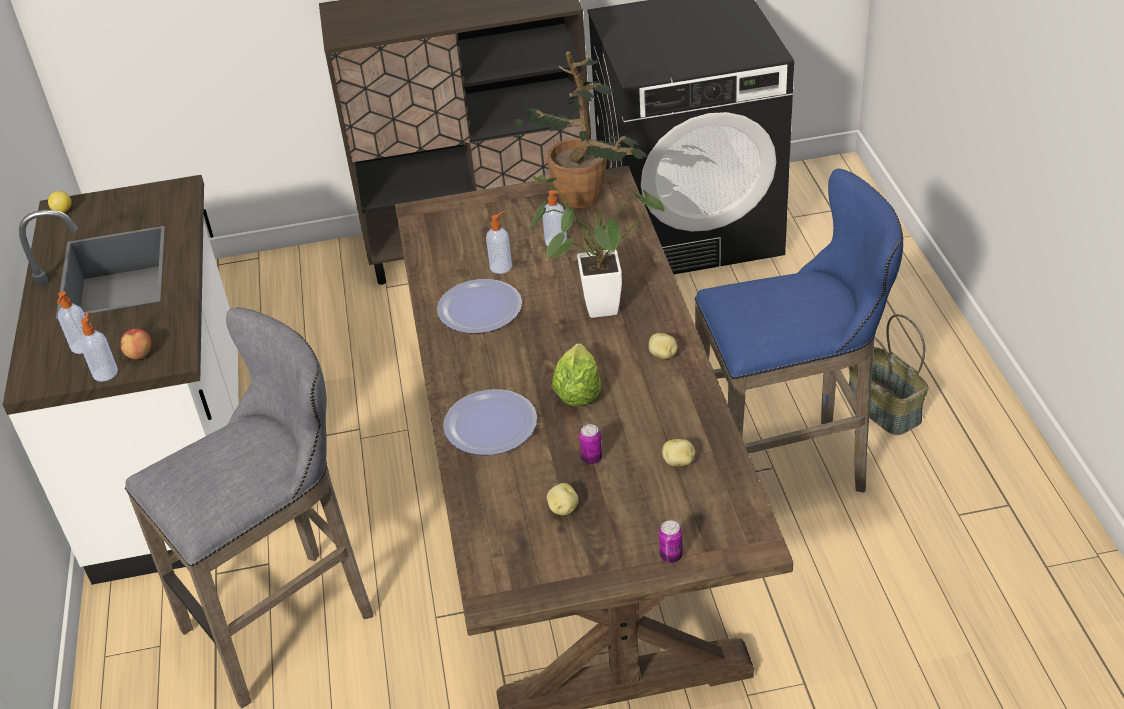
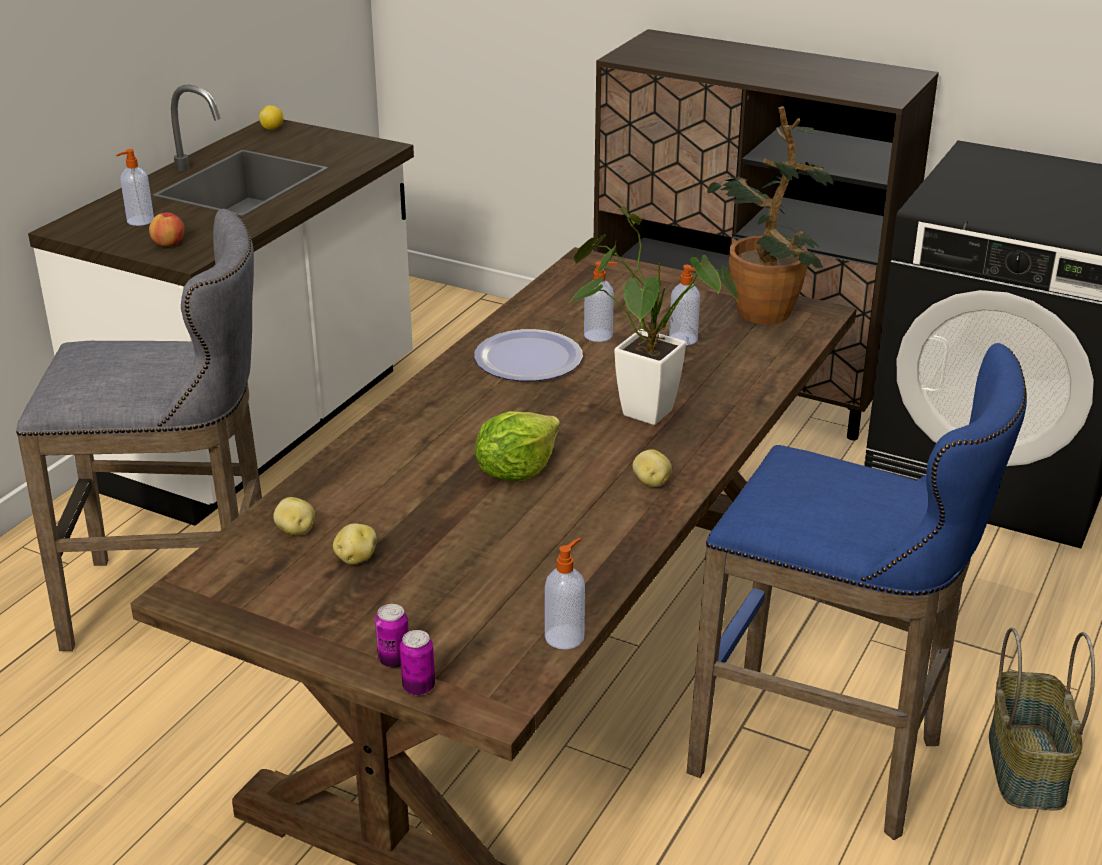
camera: 35 degrees right, 10 degrees down
(105, 372) = (126, 245): soap dispenser -> soap dispenser (565, 636)
(490, 424) = (397, 454): plate -> none
(591, 458) = (446, 532): can -> can (418, 687)
(679, 462) = (527, 583): potato -> potato (295, 531)

